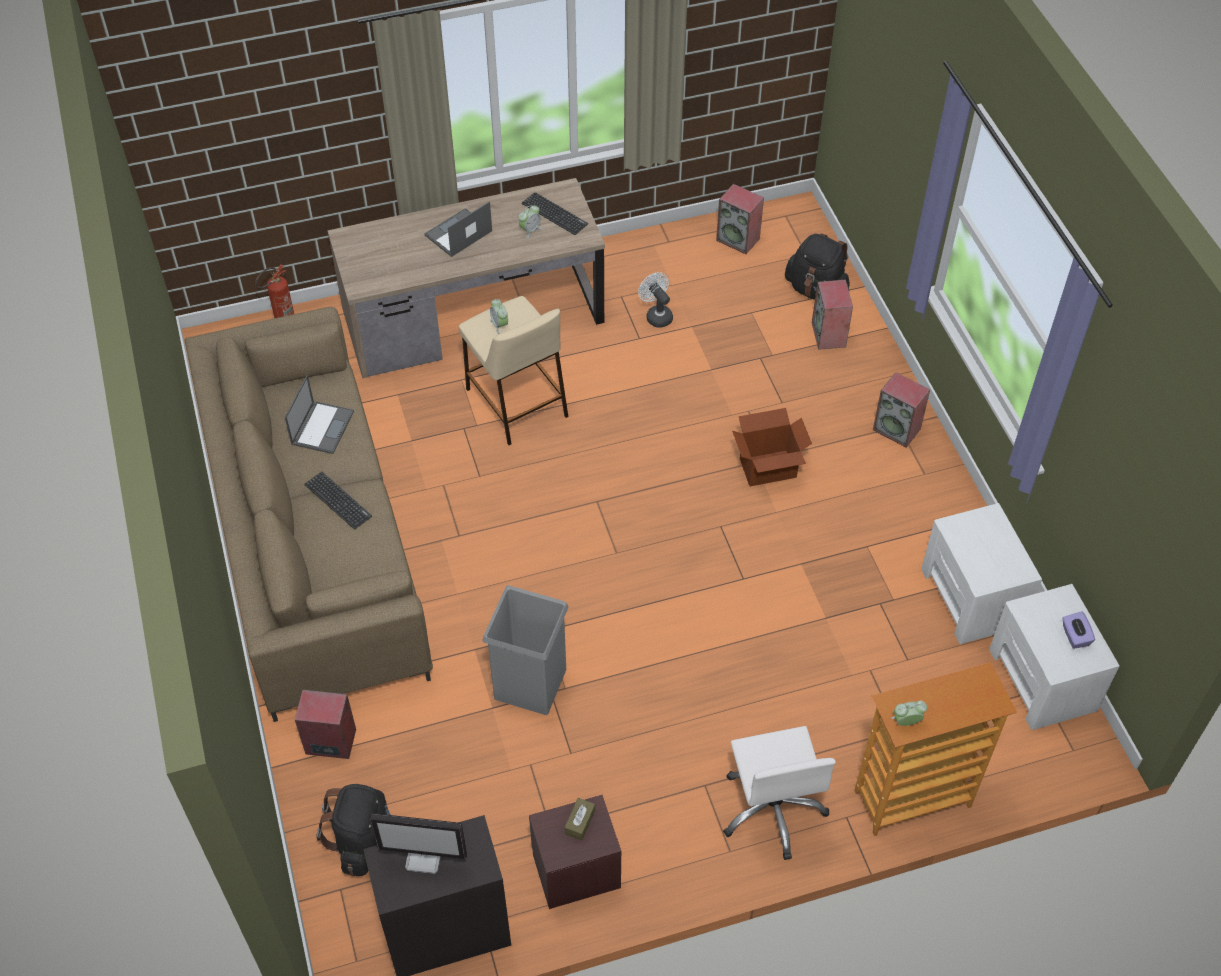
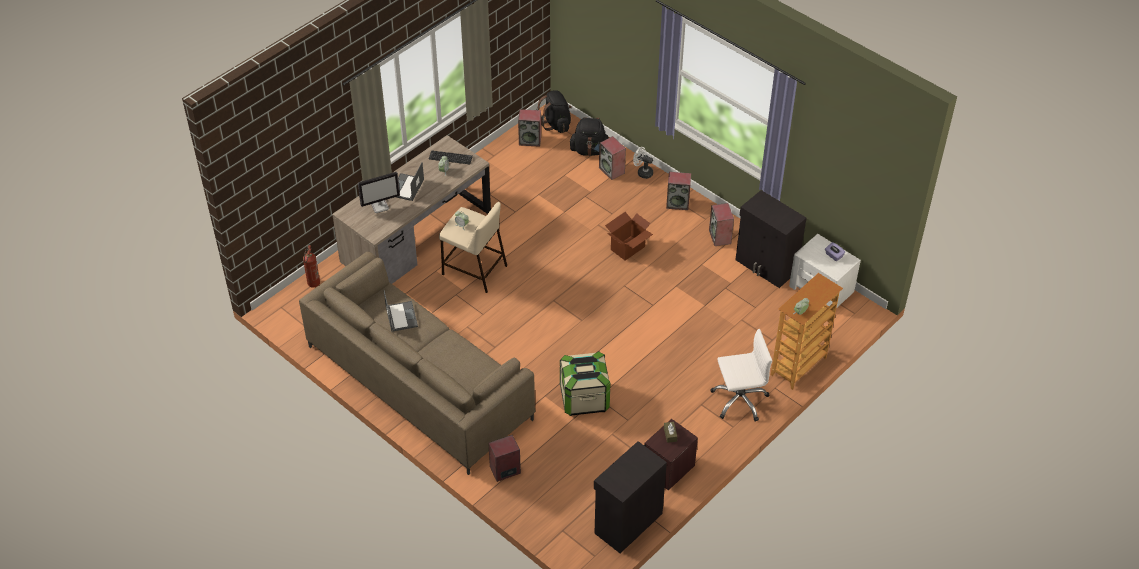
camera: 30 degrees left, 5 degrees down
(338, 500) = (439, 347): keyboard -> none
(363, 841) = (557, 505): black backpack -> black backpack (556, 124)
(425, 857) = (624, 470): monitor -> monitor (380, 206)
(530, 683) = (584, 398): grey trash can -> storage box
(656, 315) = (515, 196): white fan -> white fan (642, 172)
(772, 809) = (739, 400): white office chair -> white office chair turned 60 degrees counterclockwise
(928, 514) = (720, 237): none -> speaker
(972, 597) = (766, 266): white nightstand -> black cabinet

